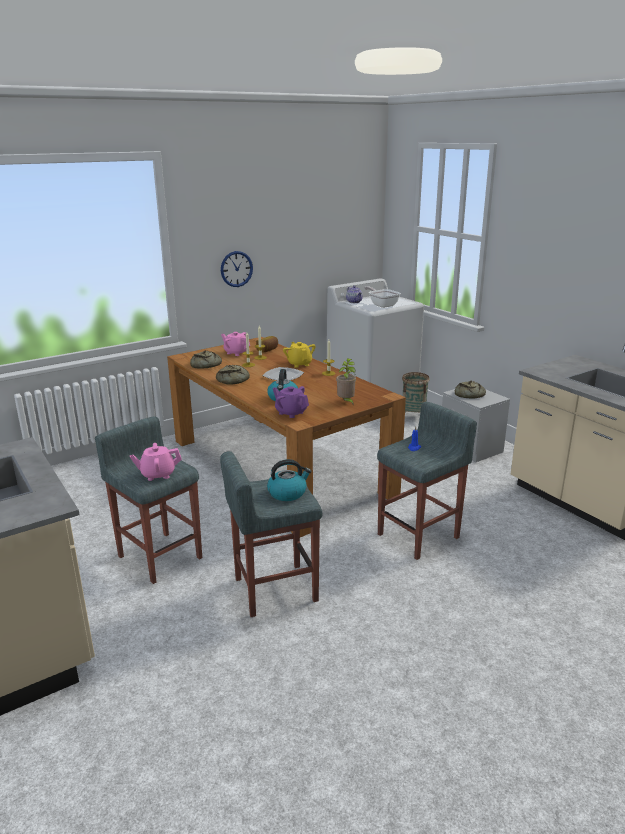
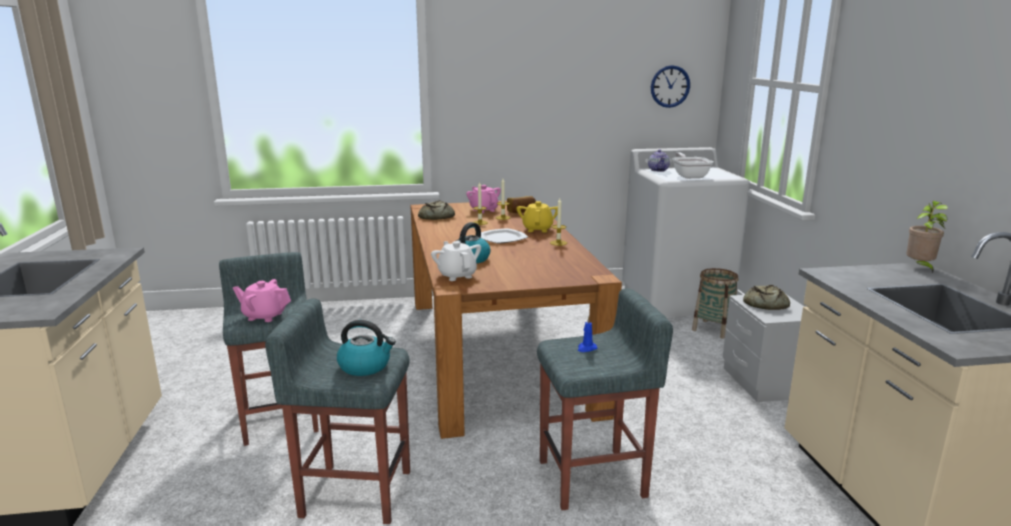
camera: 25 degrees right, 5 degrees down
(234, 379) = (444, 234): bread -> none
(236, 269) = (510, 116): wall clock -> wall clock (670, 86)
(291, 413) = (457, 275): purple teapot -> white teapot
(346, 402) = (537, 275): potted plant -> potted plant (920, 268)

